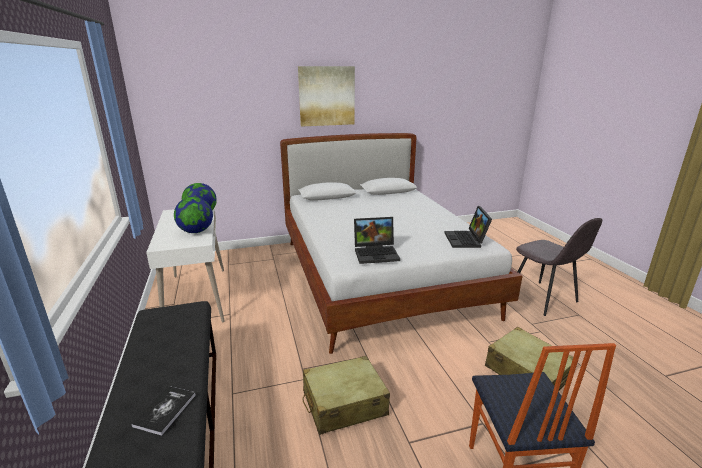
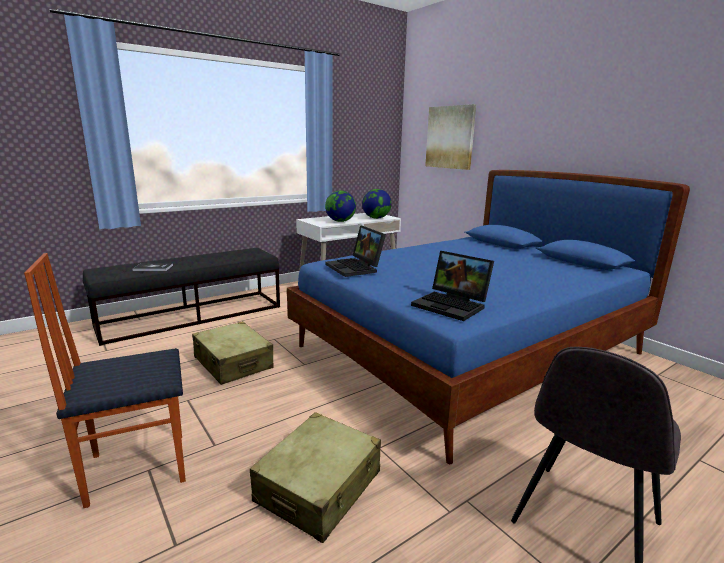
camera: 70 degrees right, 5 degrees down
(326, 96) = (558, 119): picture -> picture (450, 137)
(379, 277) = (470, 351): white bed -> blue bed
(466, 240) = (452, 305): laptop -> laptop turned 120 degrees counterclockwise

